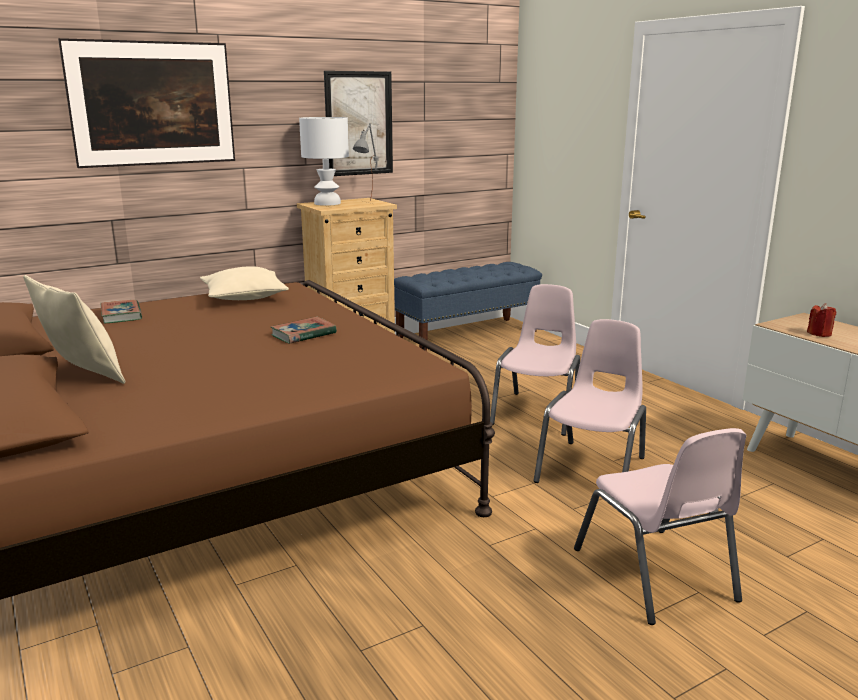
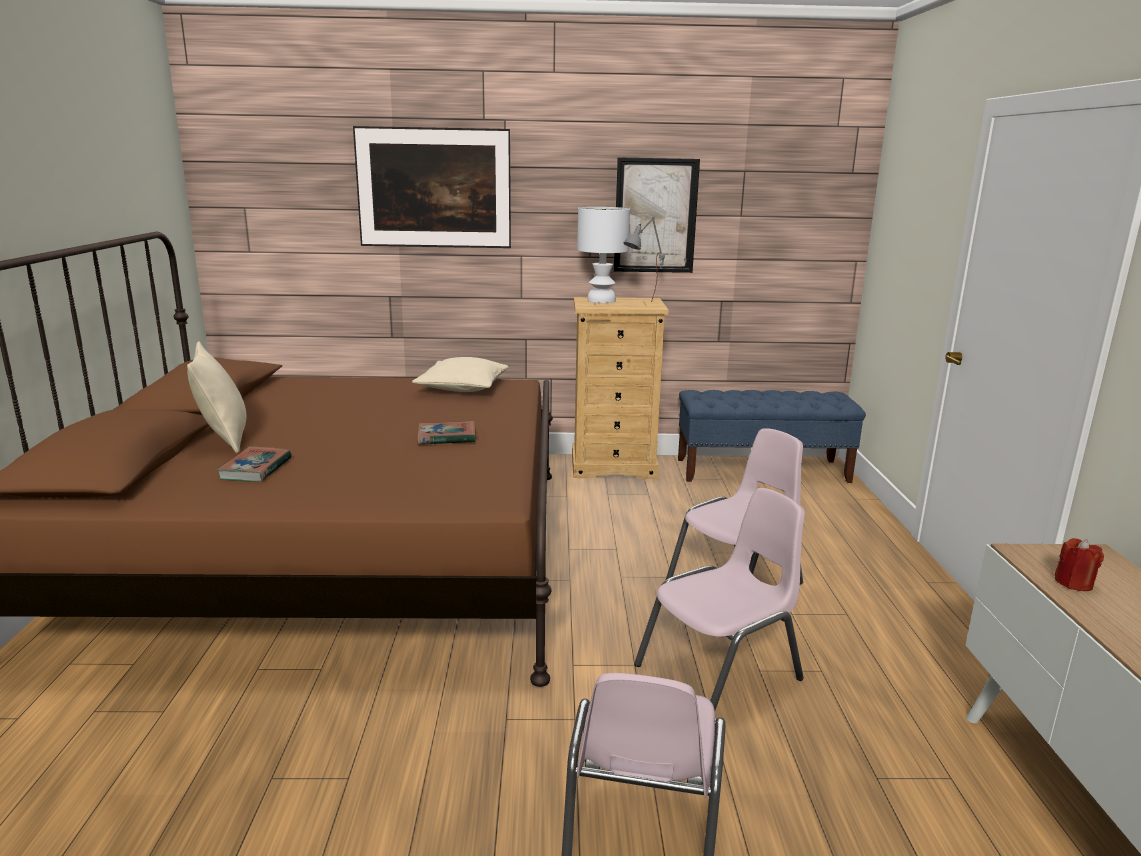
camera: 30 degrees right, 0 degrees up
(121, 315) = (341, 387): book -> book (256, 469)

